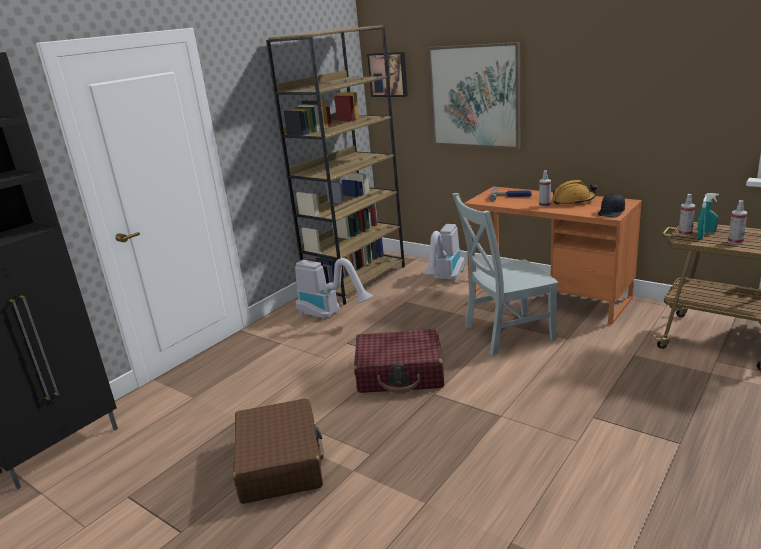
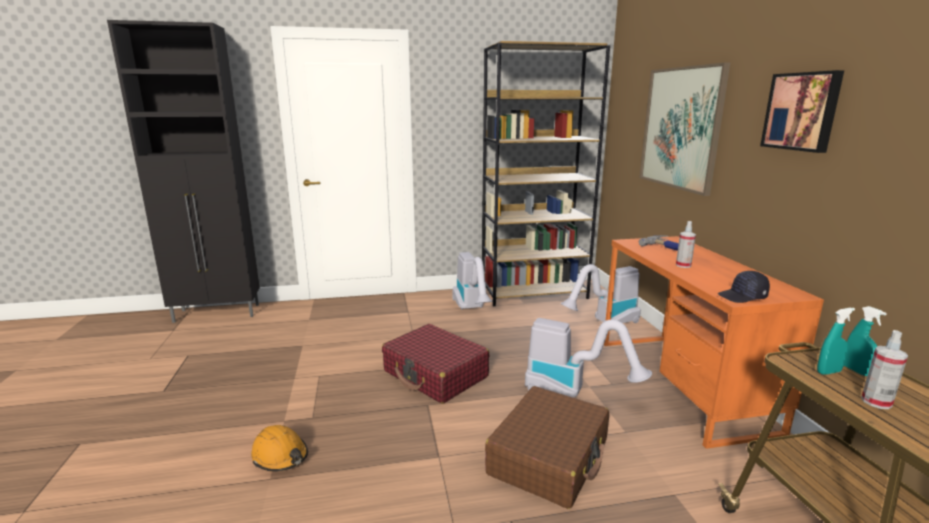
camera: 40 degrees right, 5 degrees down
(280, 462) = (267, 385): brown suitcase -> brown suitcase (549, 457)
(388, 74) = (624, 99): picture -> picture (802, 111)
(505, 333) = (573, 392): grey chair -> vacuum cleaner
(573, 201) = (727, 272): orange hard hat -> orange hard hat (280, 456)
(685, 233) = (810, 358): spray bottle -> none

